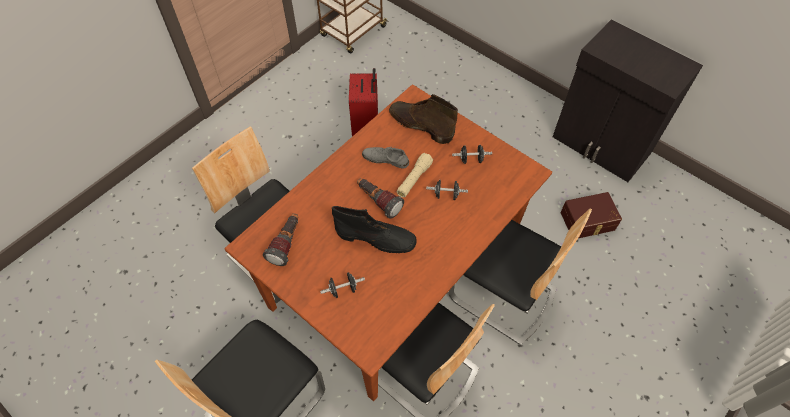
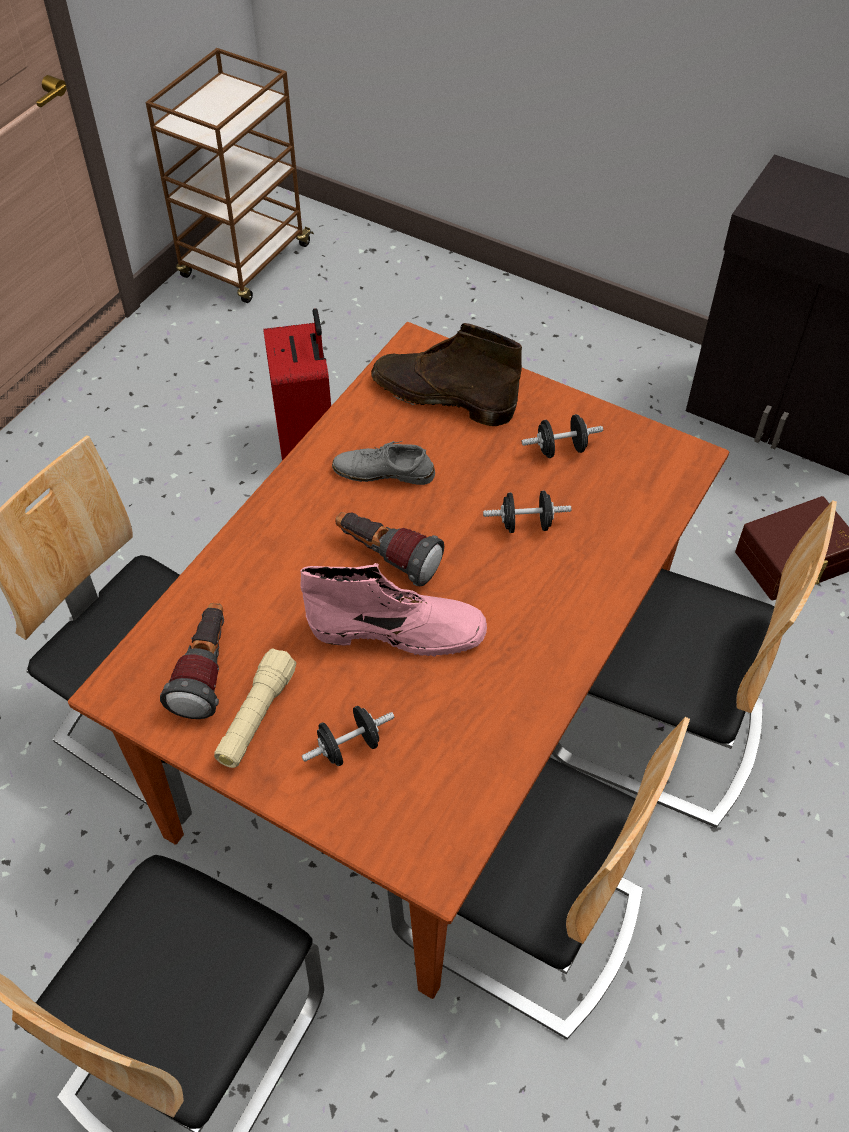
camera: 10 degrees left, 5 degrees down
(376, 238) = (399, 630): black boot -> pink boot
(414, 179) = (452, 503): beige flashlight -> beige flashlight (256, 716)

